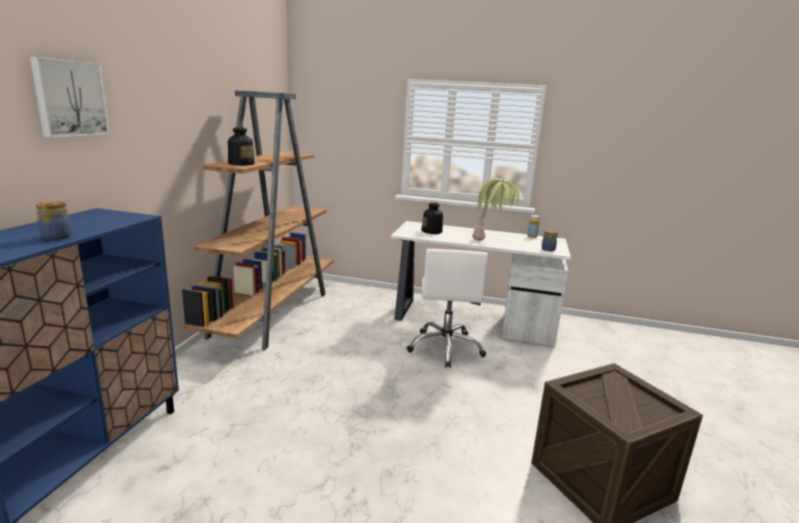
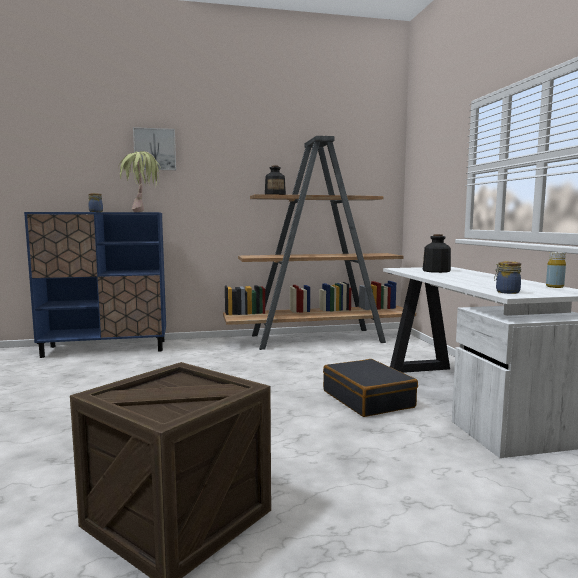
camera: 65 degrees right, 10 degrees down
(446, 348) = (368, 399): white office chair -> black suitcase
(492, 240) = (472, 280): potted plant -> potted plant (141, 212)

